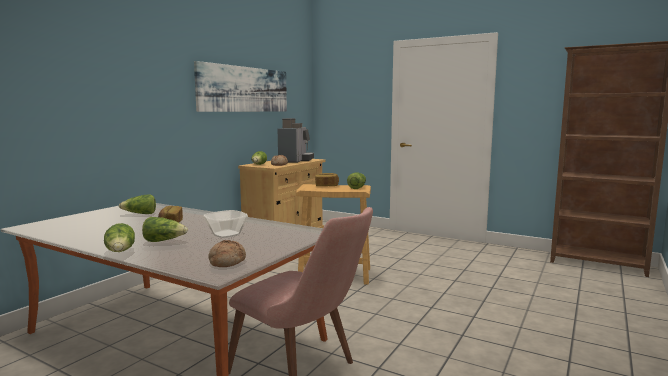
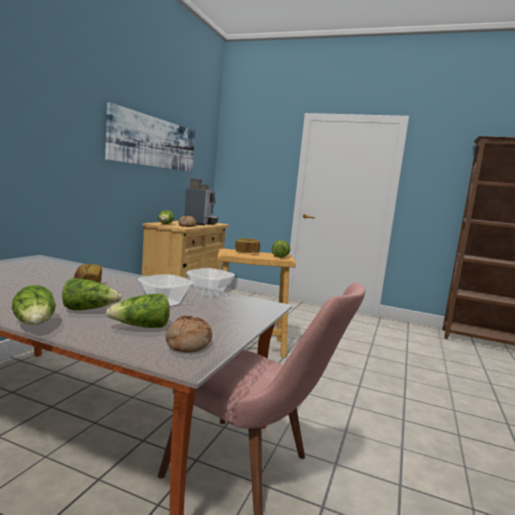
camera: 10 degrees left, 0 degrees up
(140, 214) = (42, 271): lettuce -> lettuce (141, 327)
(270, 225) = (210, 294): none -> bowl

